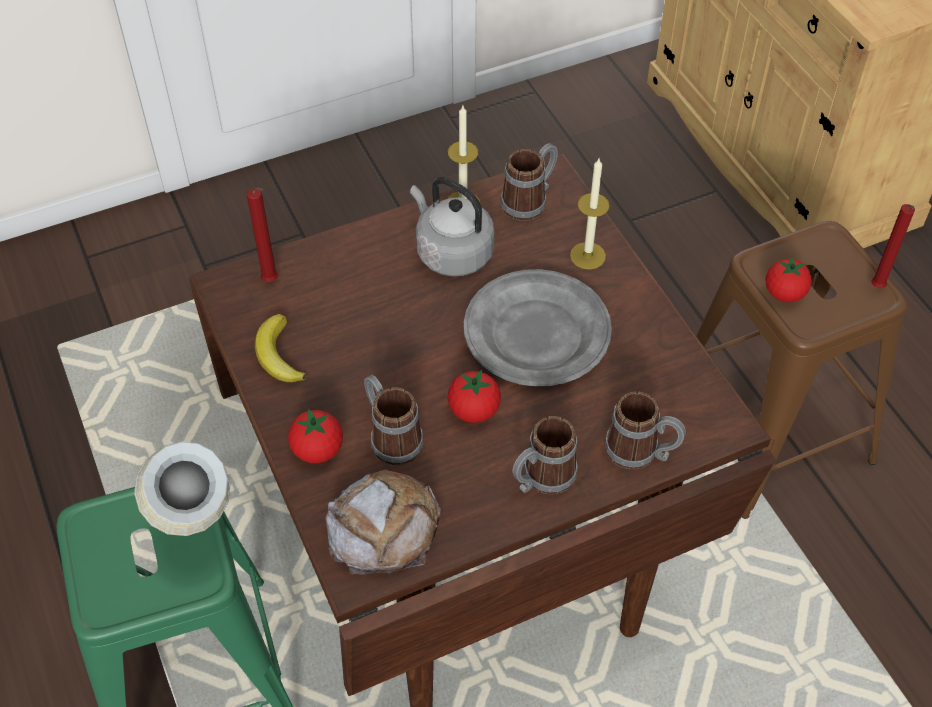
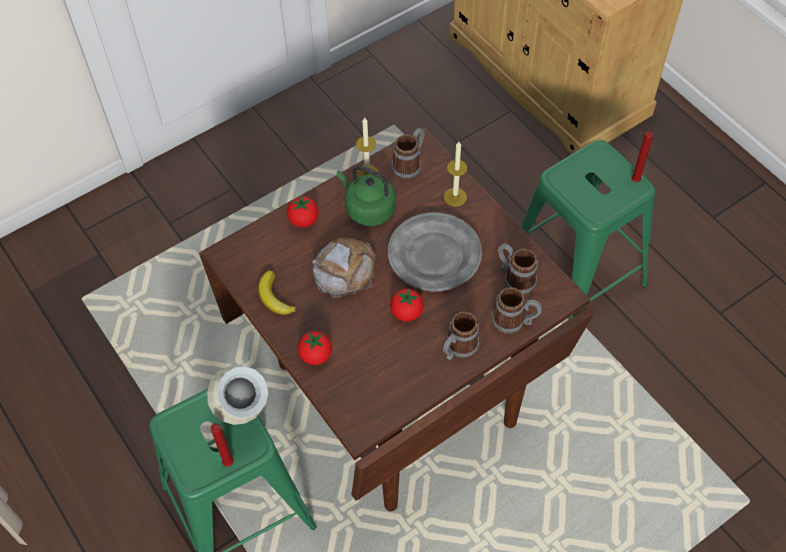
camera: 10 degrees left, 5 degrees up
(272, 282) = (257, 248): red candle -> red candle (230, 464)
(384, 527) = (369, 397): bread -> bread (345, 270)
(391, 436) = (359, 338): mug -> mug (514, 278)
(451, 252) = (368, 209): grey kettle -> green kettle
(766, 431) = (573, 276): brown stool -> green stool
(784, 293) = (578, 195): tomato -> tomato (303, 220)

